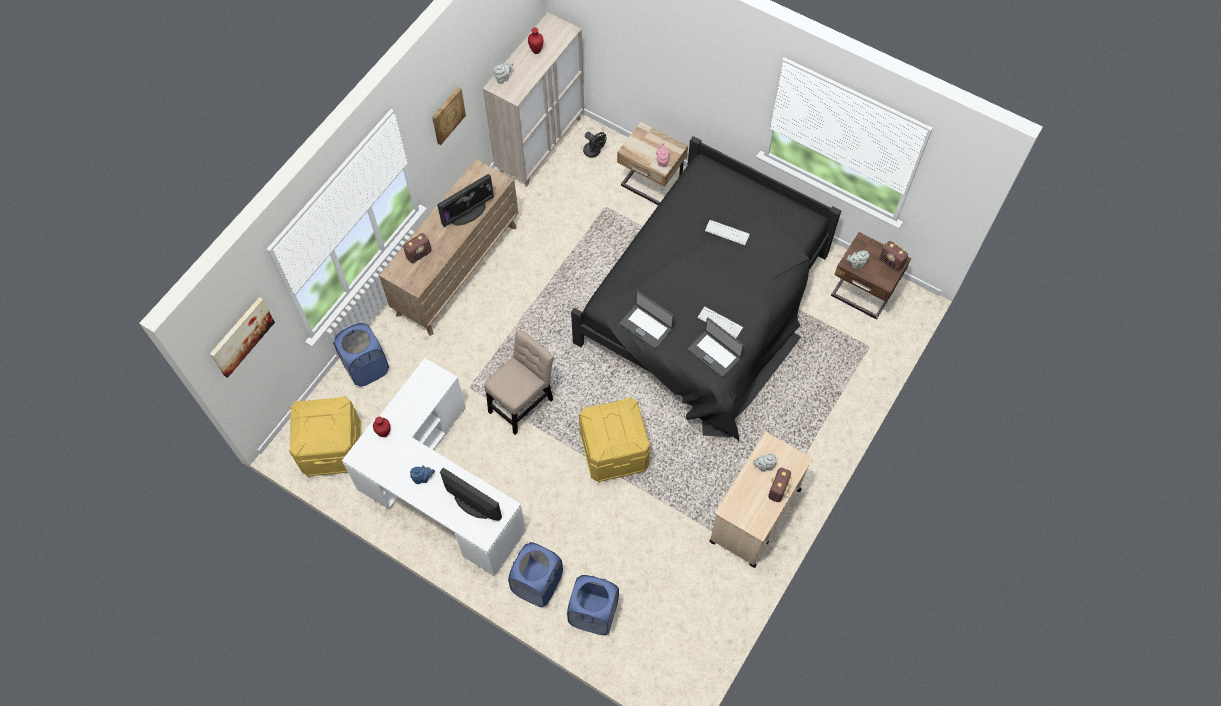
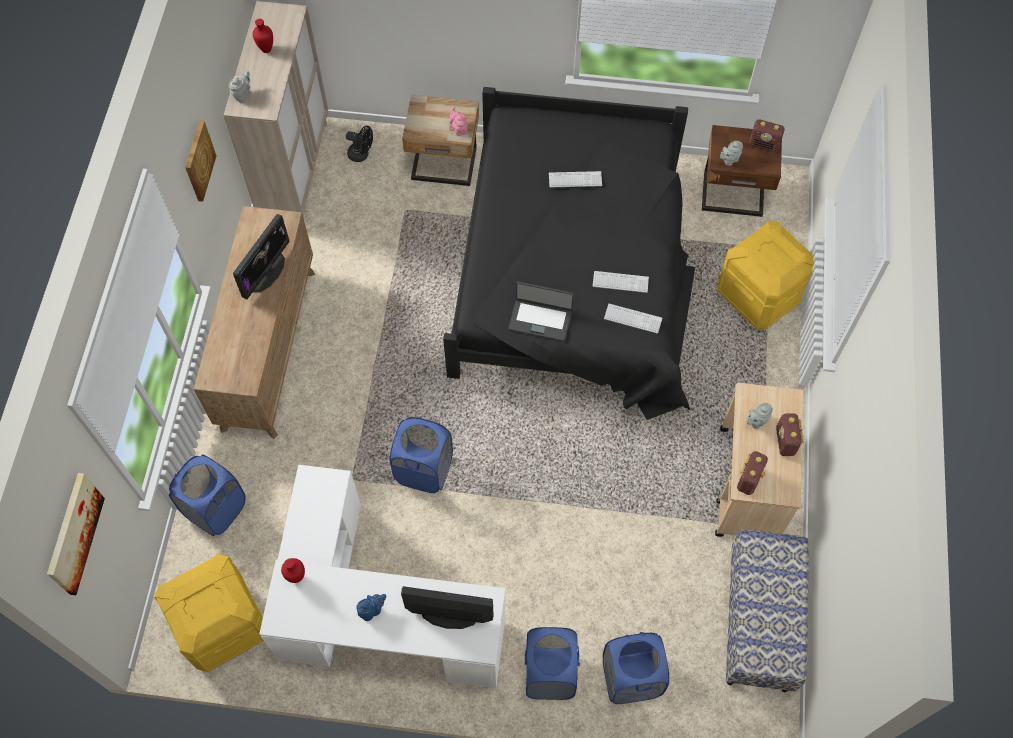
camera: 25 degrees left, 0 degrees up
(419, 254) = (231, 344): radio -> radio (749, 479)
(522, 402) = (424, 470): beige chair -> blue laundry basket
(613, 451) = (557, 481): yellow storage box -> yellow storage box (759, 294)
(709, 617) = (759, 621): none -> bench
(714, 353) = (633, 319): laptop -> keyboard

